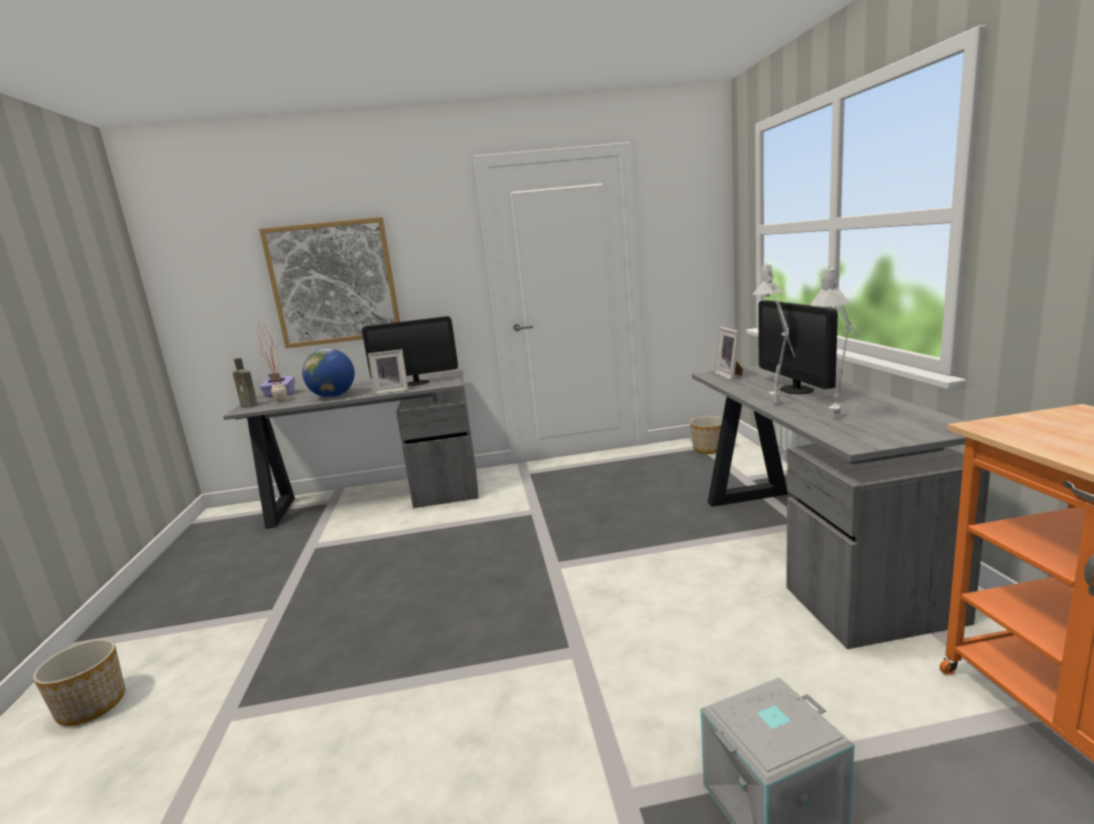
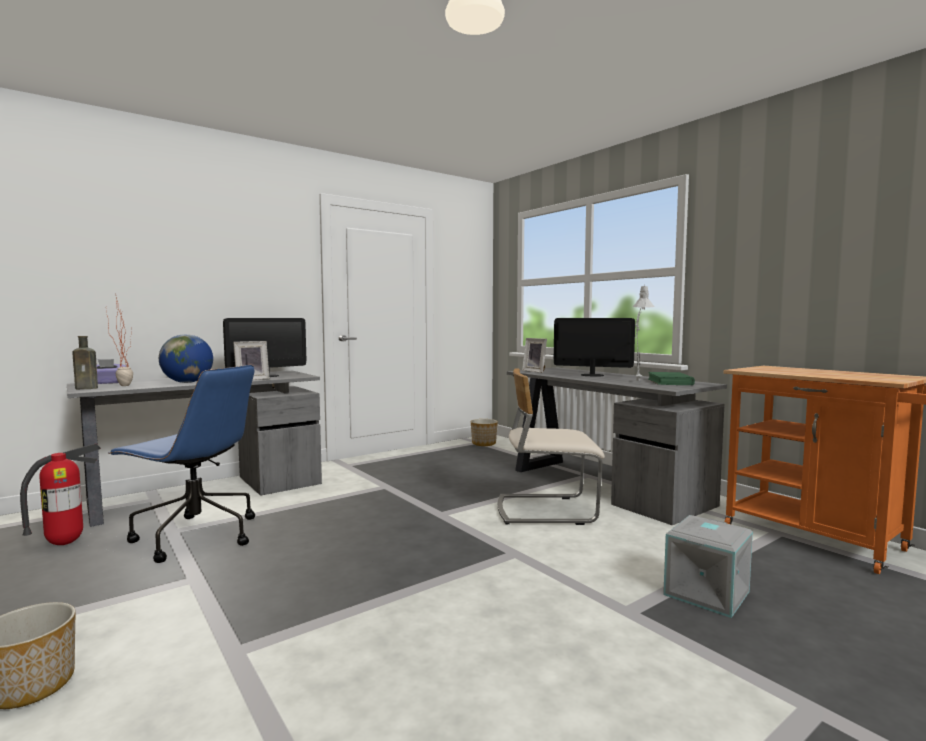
camera: 30 degrees left, 10 degrees down
(235, 546) = (65, 543): none -> fire extinguisher
(320, 556) = (194, 536): none -> blue office chair
(334, 283) = (179, 278): picture -> none
(683, 581) = (545, 510): none -> beige chair
(778, 406) = (596, 380): grey table lamp -> none
(796, 390) = (592, 375): monitor -> monitor turned 150 degrees clockwise
(893, 419) = (669, 382): none -> green book

